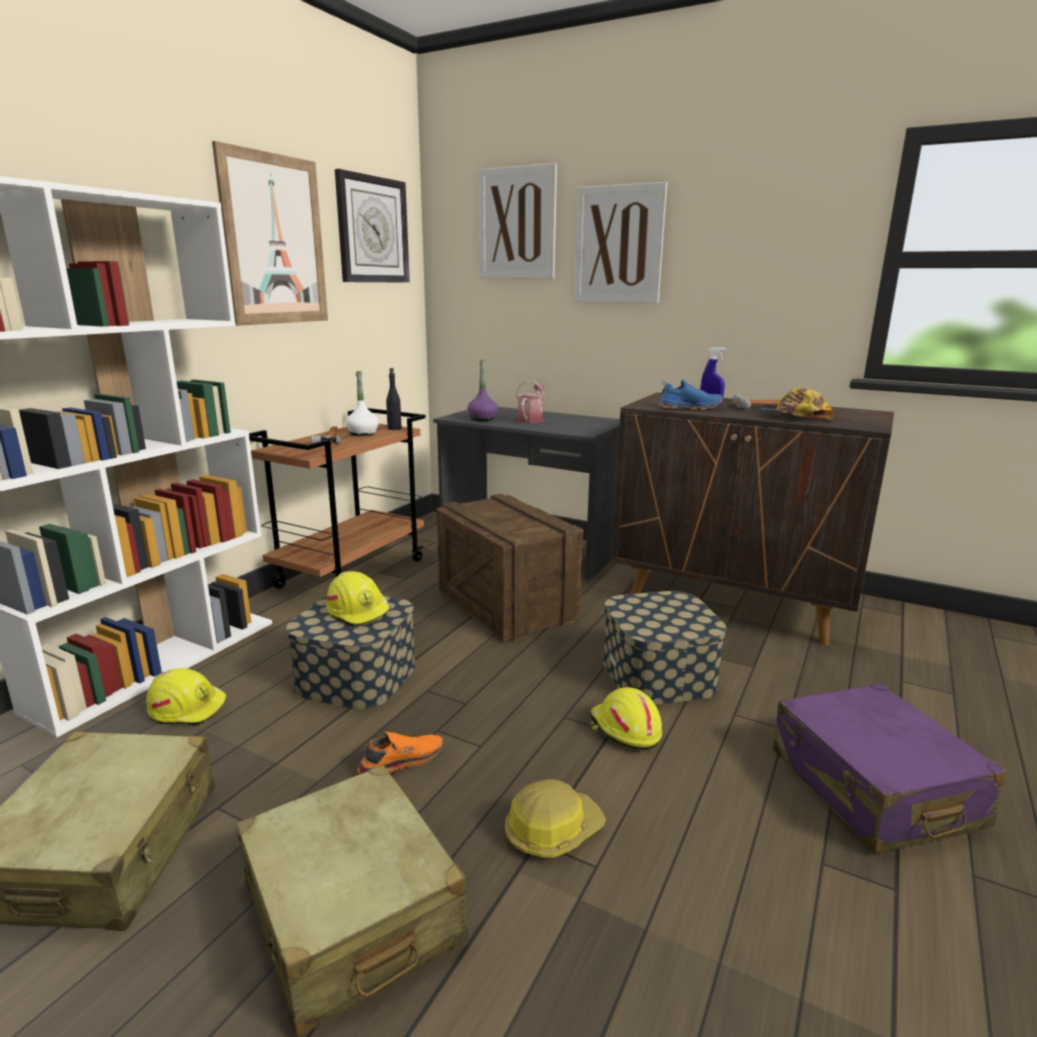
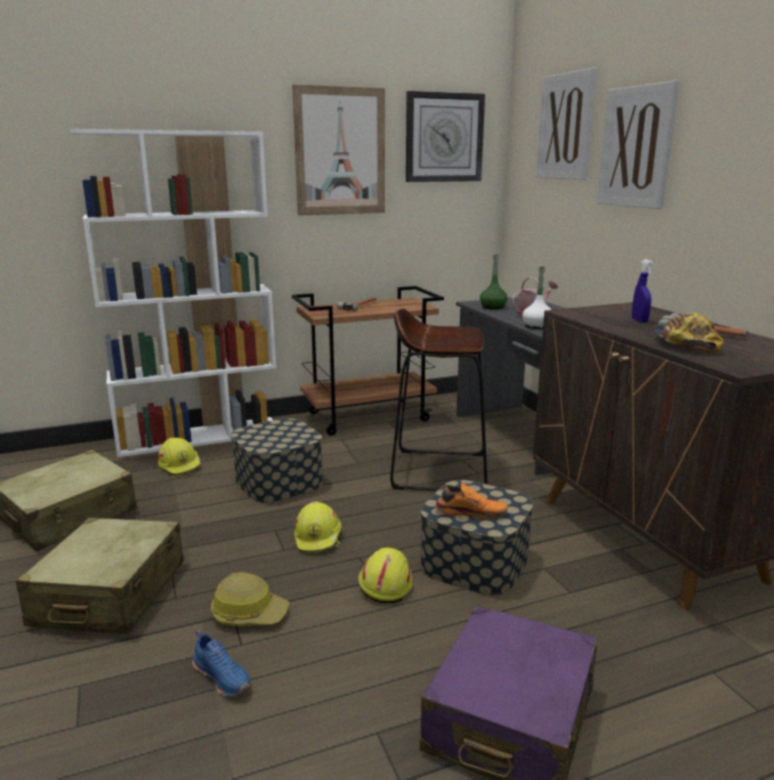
camera: 40 degrees right, 0 degrees up
(359, 611) = (284, 433): yellow hard hat -> yellow hard hat (319, 538)
(362, 433) = (389, 306): white bottle -> white bottle (537, 326)
(394, 428) = (419, 305): black bottle -> none
(401, 761) = (232, 537): orange shoe -> orange shoe (471, 512)
(482, 419) = (493, 307): purple bottle -> green bottle
(505, 604) = (439, 470): crate -> brown stool
(689, 408) = (605, 320): blue shoe -> blue shoe (223, 676)

